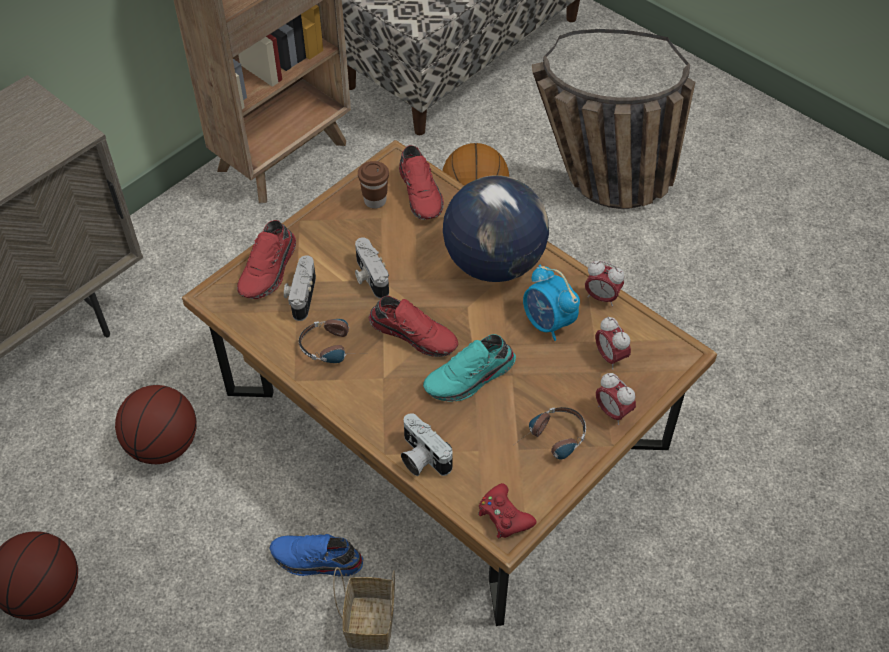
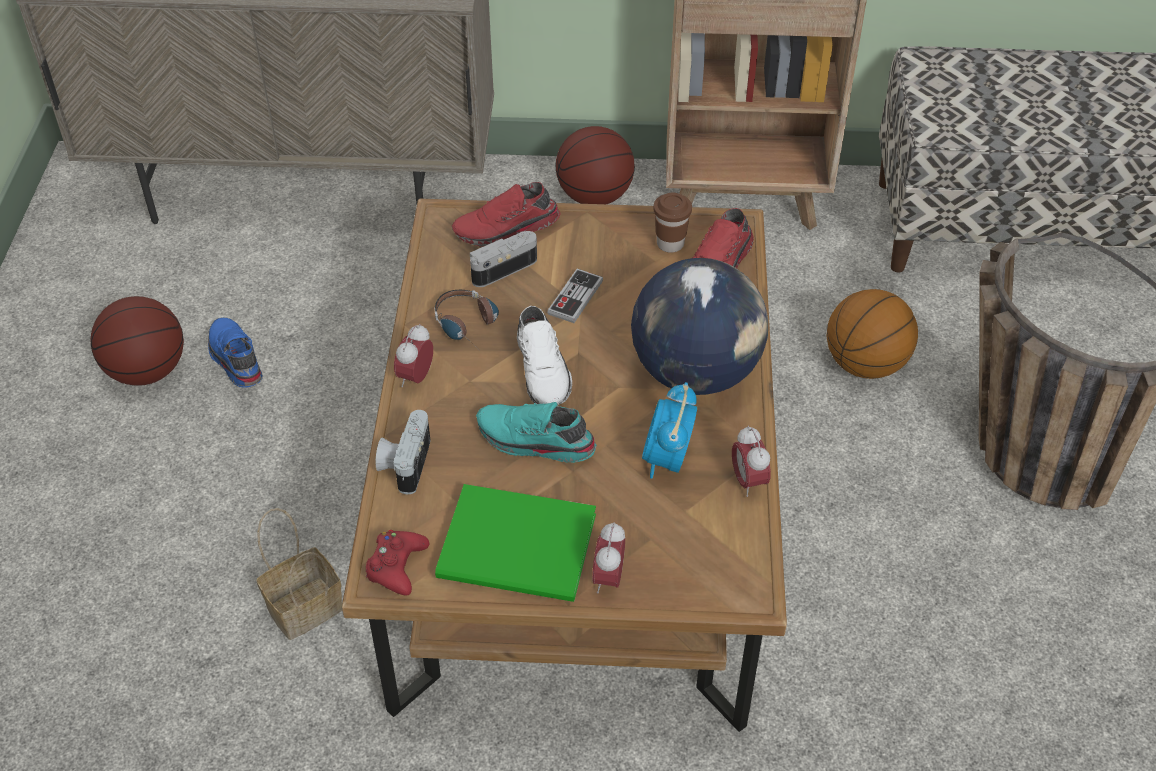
camera: 50 degrees right, 5 degrees down
(163, 445) = (351, 342): basketball -> basketball (594, 196)
(316, 561) = (333, 525): blue shoe -> blue shoe (234, 359)
(369, 277) = (575, 297): camera -> game controller
(414, 333) = (544, 370): red shoe -> white shoe
(551, 441) = (521, 550): headphones -> green book
(610, 357) = (679, 535): alarm clock -> alarm clock (416, 377)

